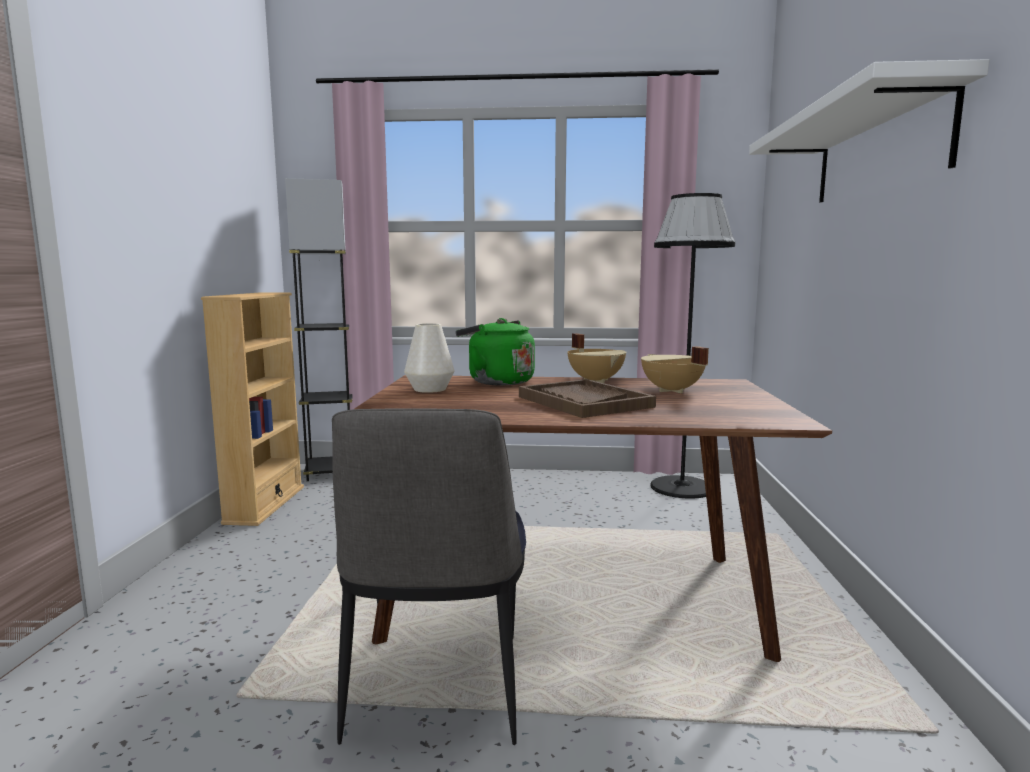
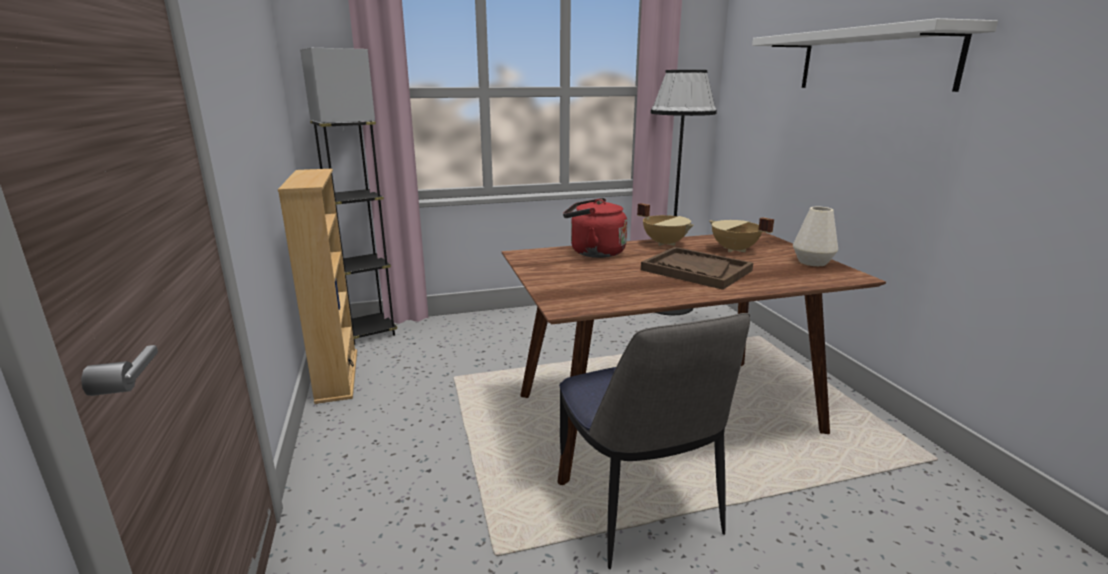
camera: 20 degrees left, 10 degrees up
(430, 389) = (557, 268): white vase -> white vase (812, 262)
(497, 381) = (593, 252): green kettle -> red kettle

